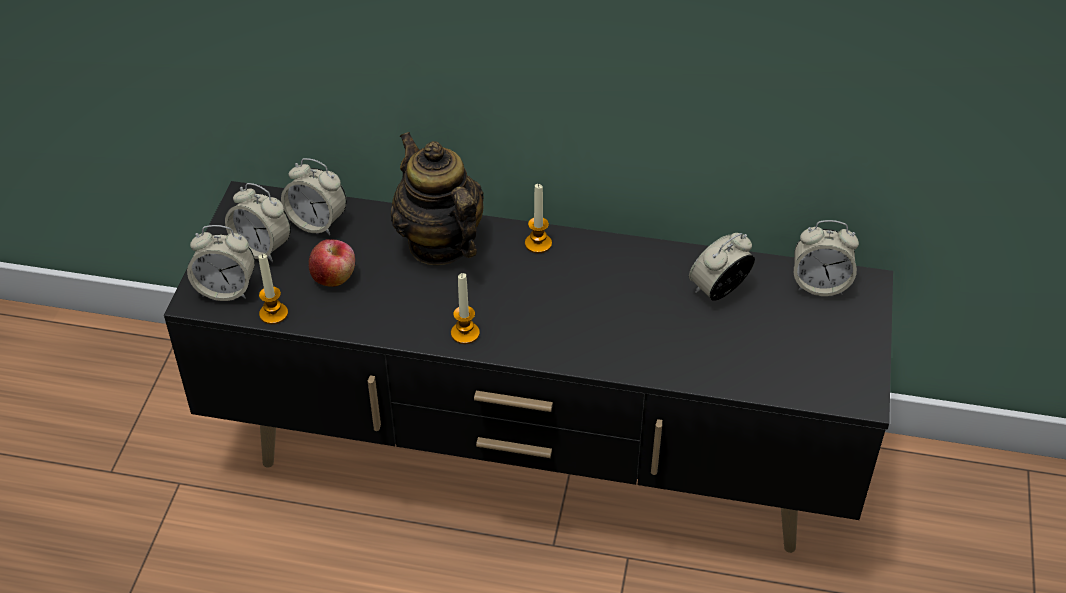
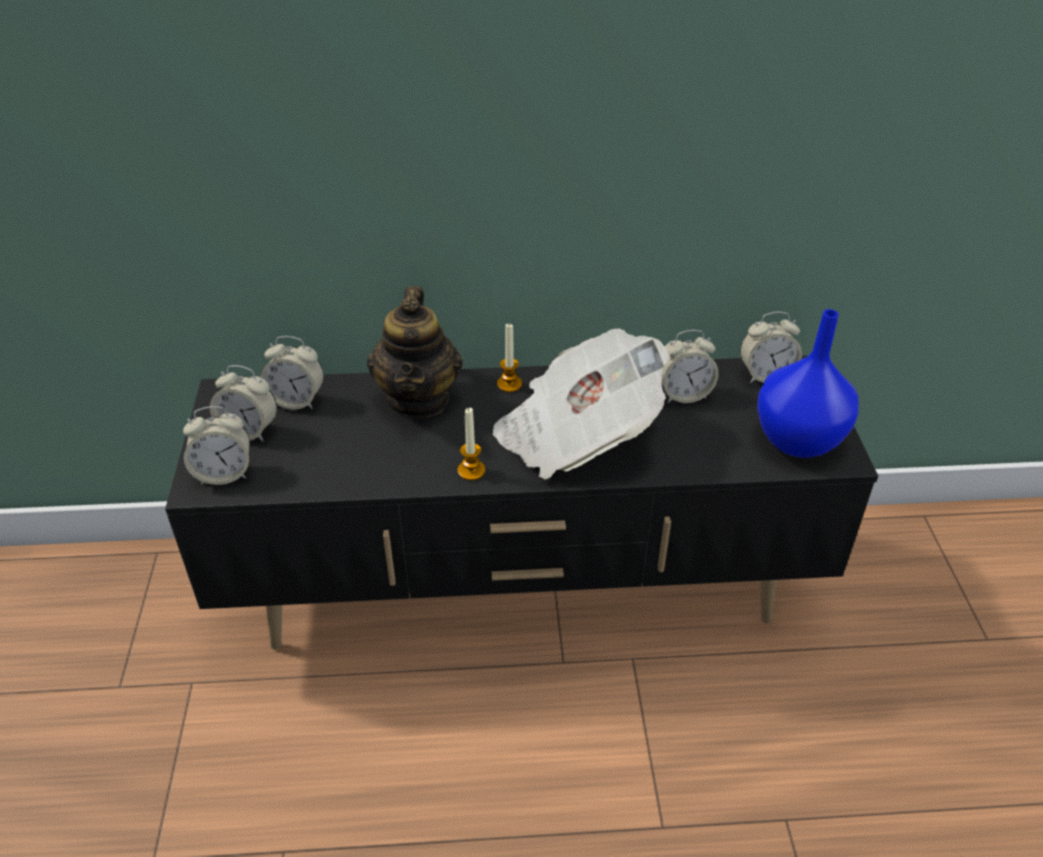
camera: 15 degrees left, 5 degrees down
(273, 314) = (278, 487): candle -> none
(334, 277) = (328, 444): apple -> none
(439, 243) = (419, 399): teapot -> teapot turned 135 degrees counterclockwise
(586, 315) = (577, 435): none -> newspaper
(719, 290) = (683, 394): alarm clock -> alarm clock turned 135 degrees counterclockwise
(818, 368) = (797, 441): none -> blue vase

